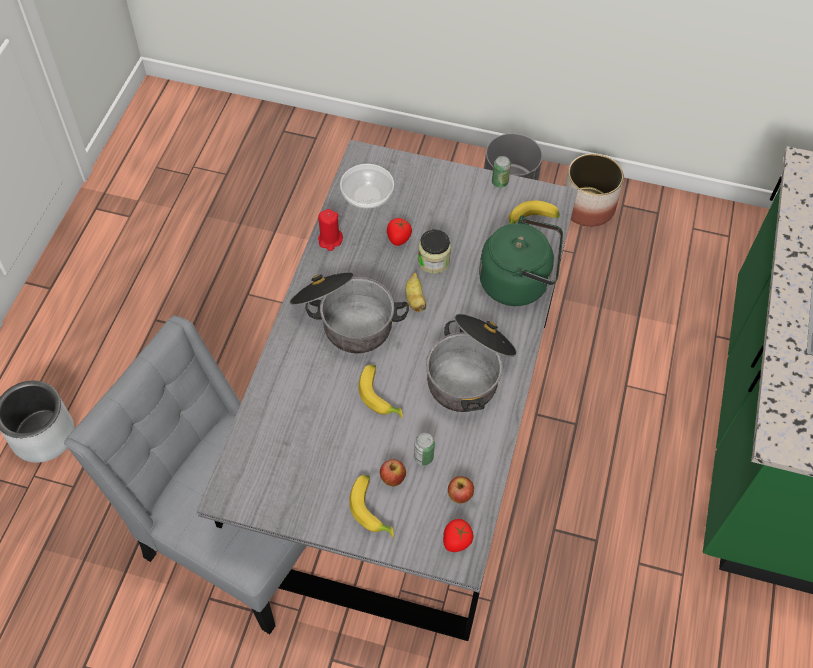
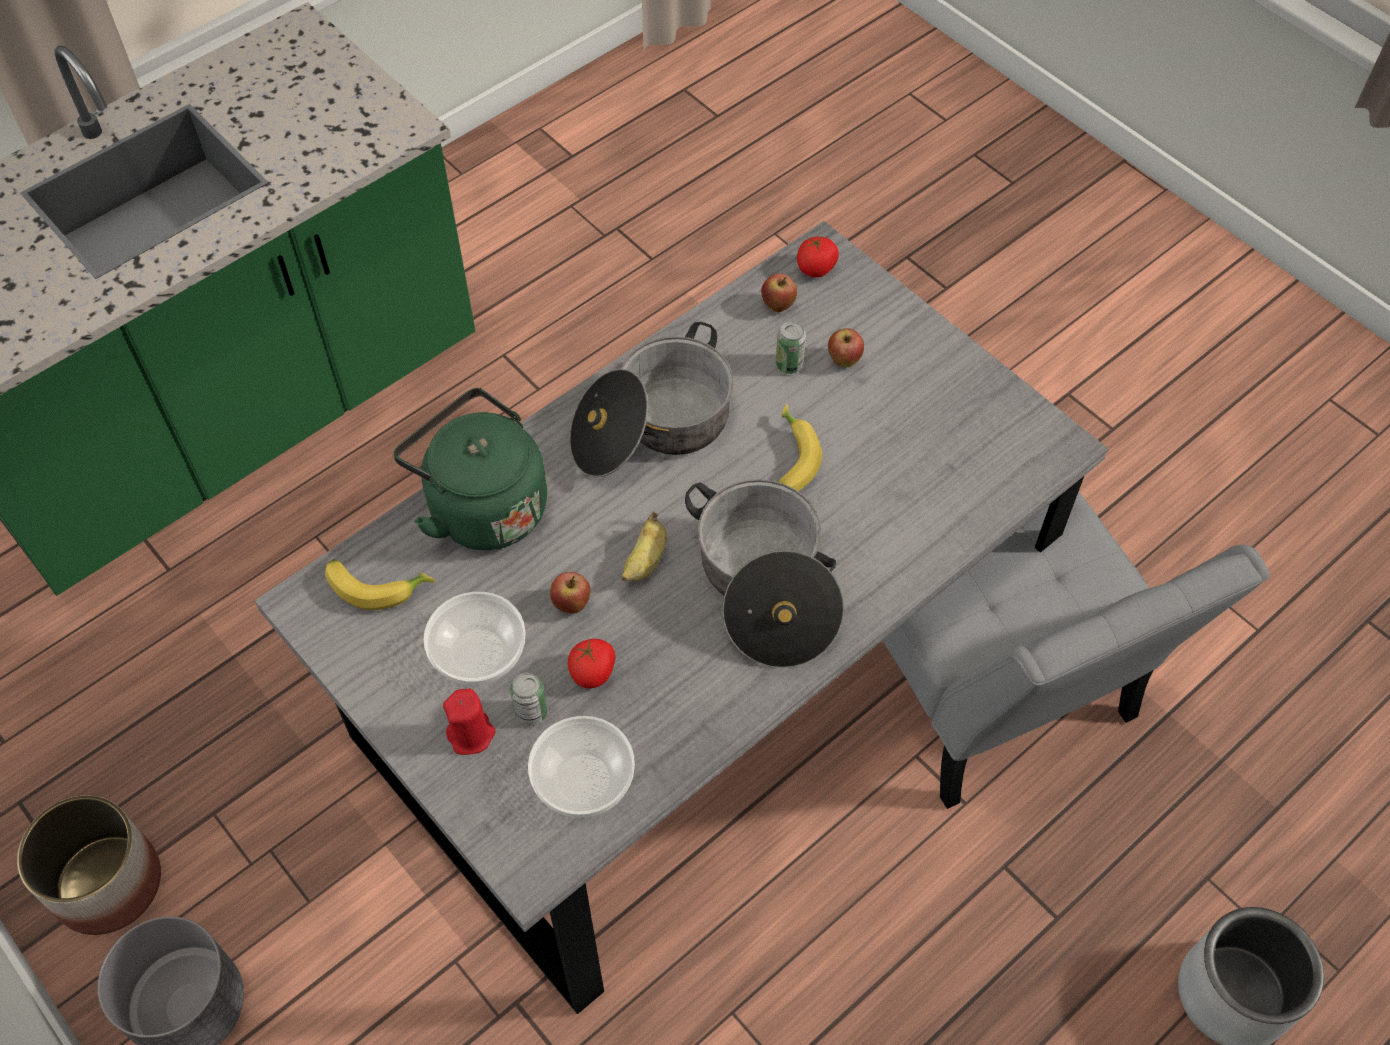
camera: 145 degrees left, 0 degrees up
(330, 240) = (700, 730): red candle -> red candle (471, 734)
(373, 509) = (889, 343): banana -> none
(433, 261) = (572, 604): jar -> apple
(457, 220) = (480, 651): none -> bowl
(499, 182) = (356, 680): can -> can (531, 712)

